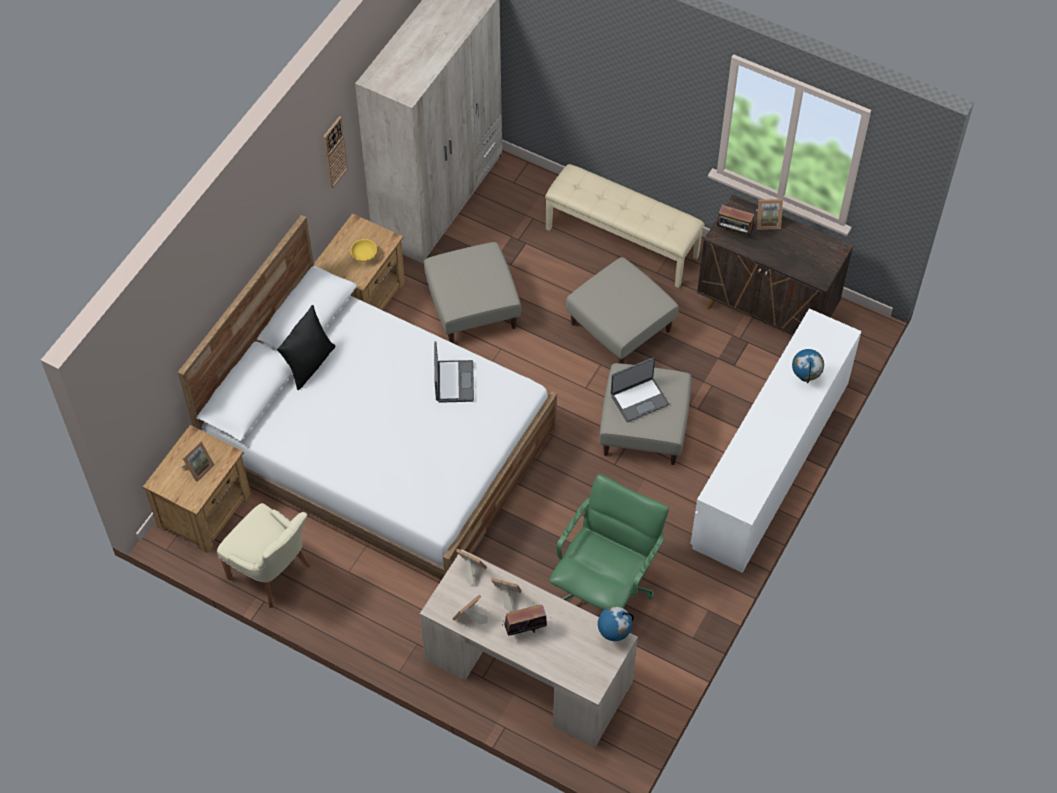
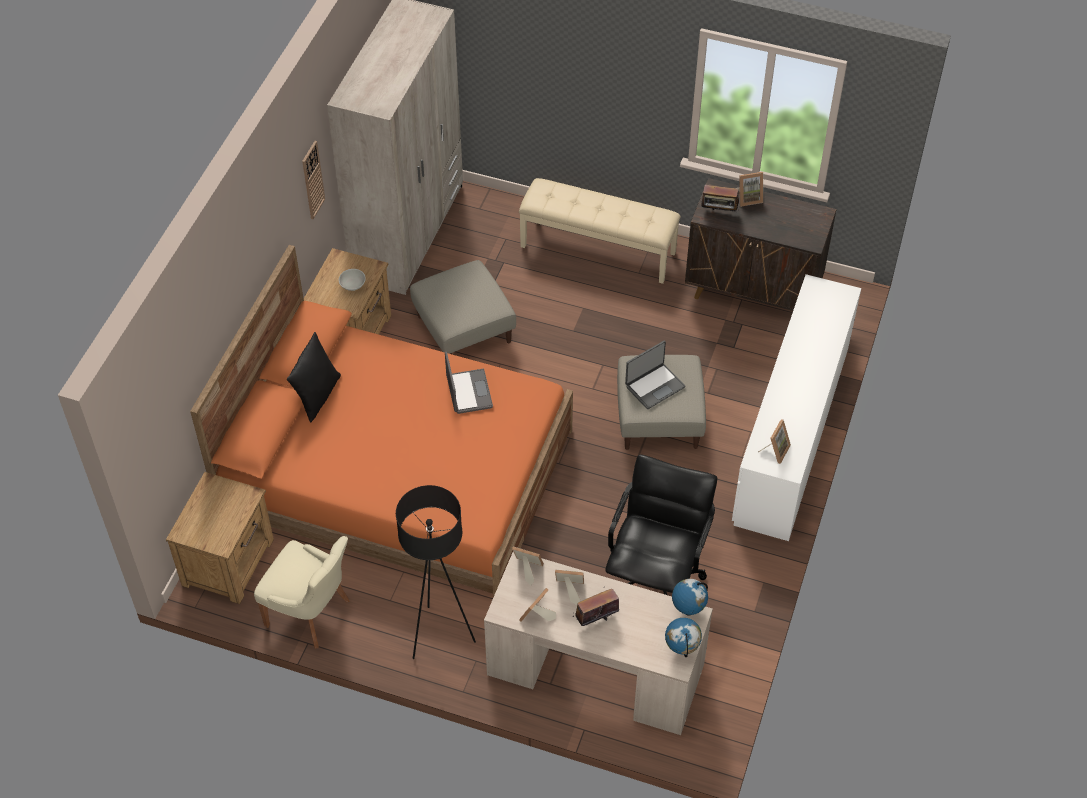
camera: 10 degrees left, 5 degrees down
(198, 468) = (221, 512): picture frame -> picture frame (775, 450)
(365, 257) = (353, 287): yellow bowl -> white bowl
(380, 445) = (398, 472): white bed -> orange bed
(388, 614) = (440, 636): none -> black floor lamp
(605, 588) = (655, 576): green office chair -> black office chair
(621, 327) = (615, 327): beige ottoman -> none
(805, 377) = (818, 338): globe -> globe (681, 649)

